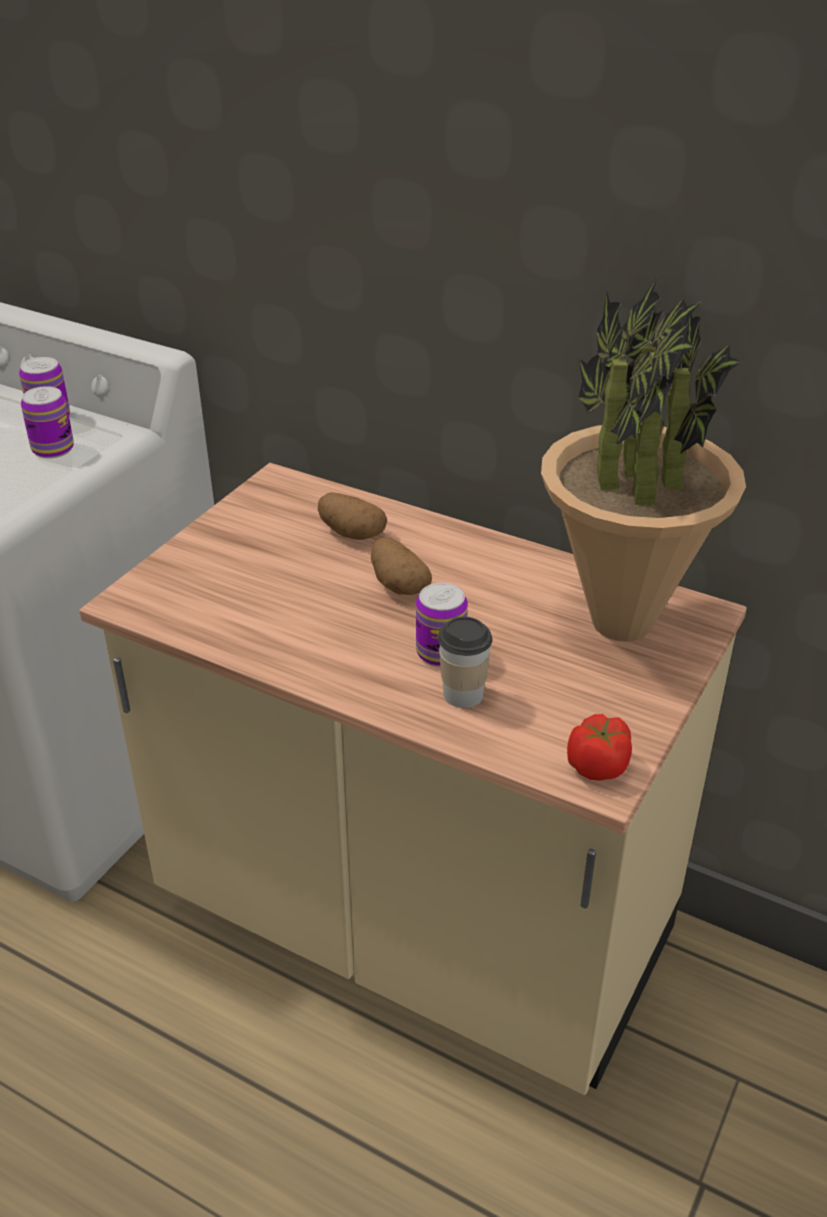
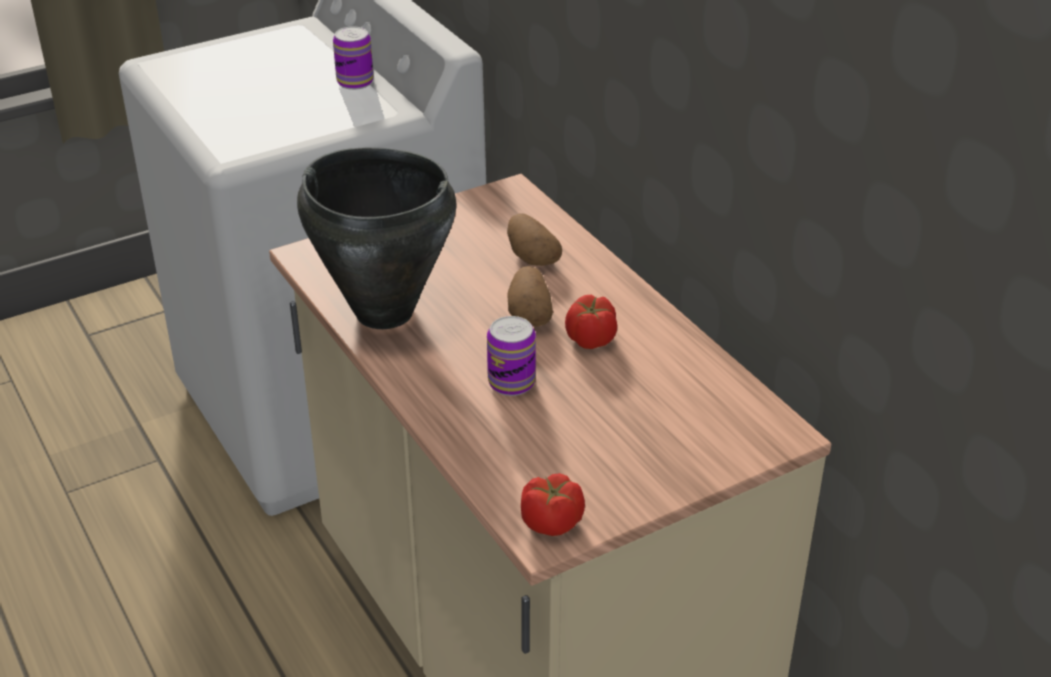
camera: 30 degrees right, 0 degrees up
(53, 449) = (334, 110): can -> none
(256, 629) = (383, 311): none -> black cooking pot
(463, 694) = (497, 423): cup -> none
(473, 589) = (590, 339): none -> tomato
(620, 622) = (693, 414): potted plant -> none

